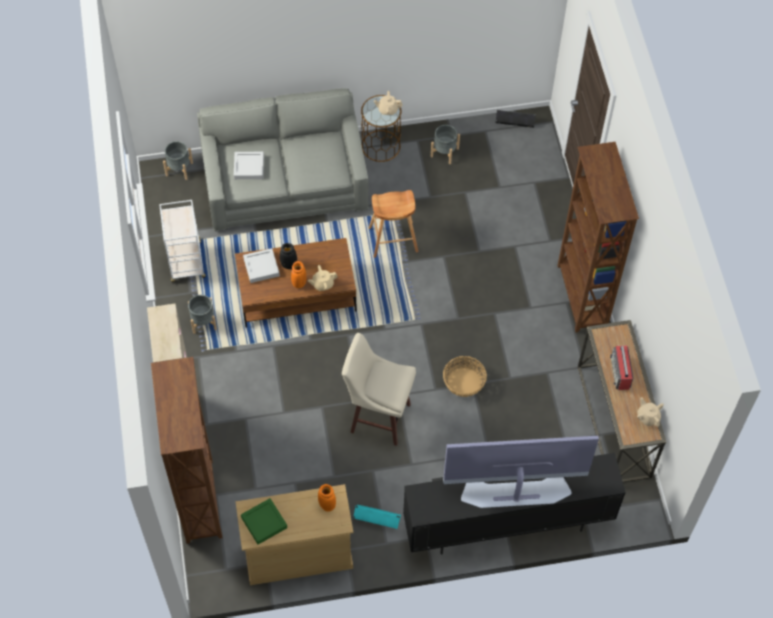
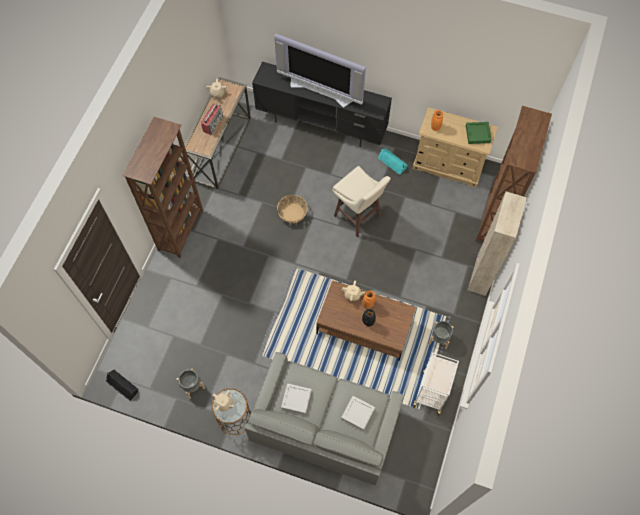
camera: 150 degrees left, 5 degrees up
(179, 169) = (400, 482): grey planter -> none
(261, 267) = (388, 329): grey tray -> grey tray (296, 399)
(393, 239) = (274, 333): brown stool -> none

